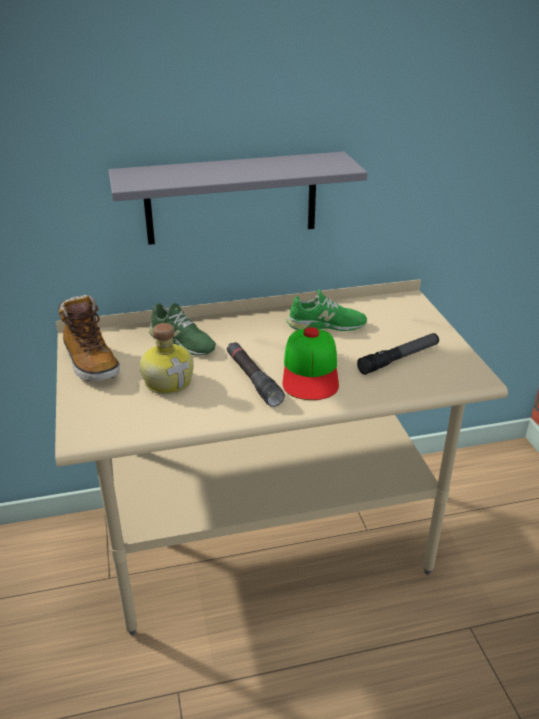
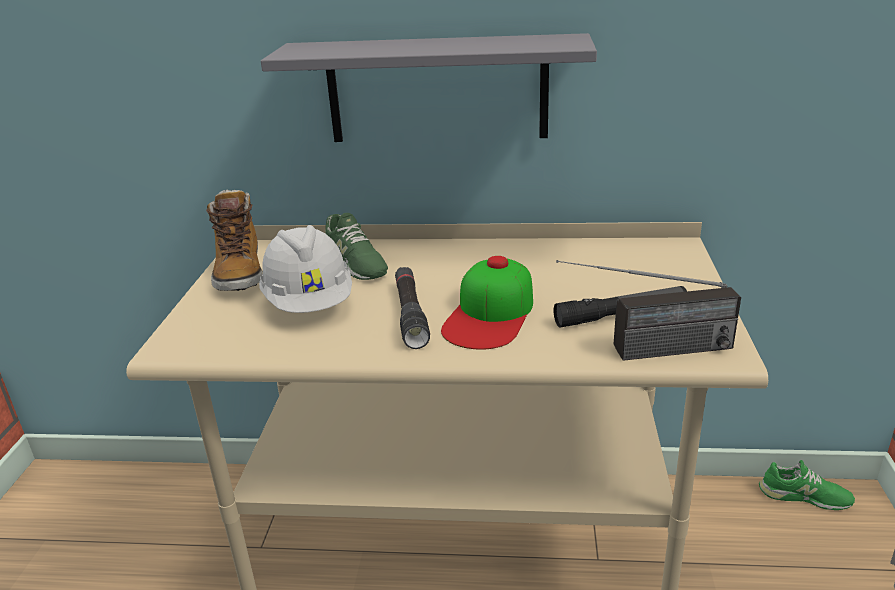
camera: 20 degrees right, 5 degrees down
(169, 381) = (309, 303): bottle -> white hard hat
(326, 325) = (545, 264): green shoe -> green shoe (804, 496)
(427, 385) = (643, 352): none -> radio

